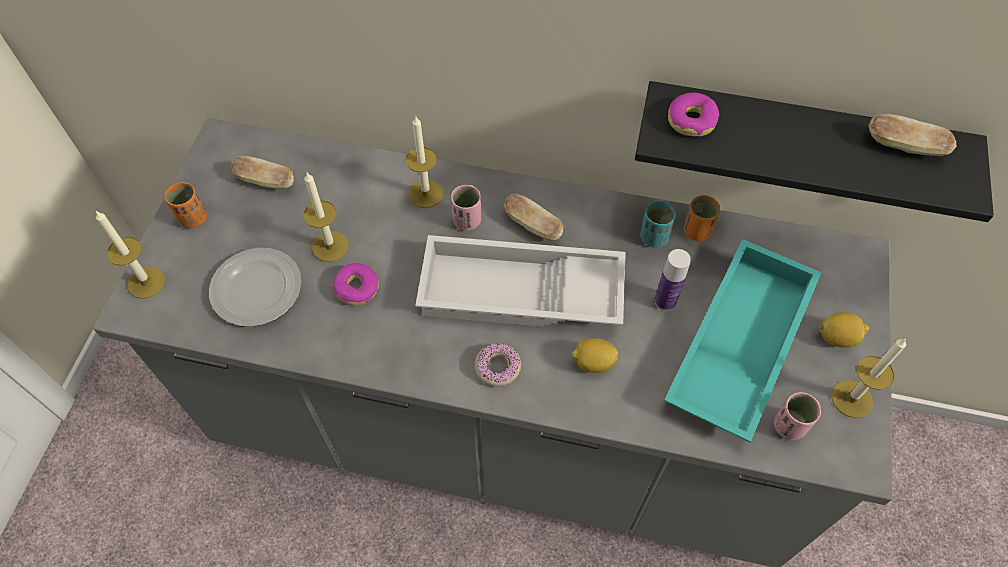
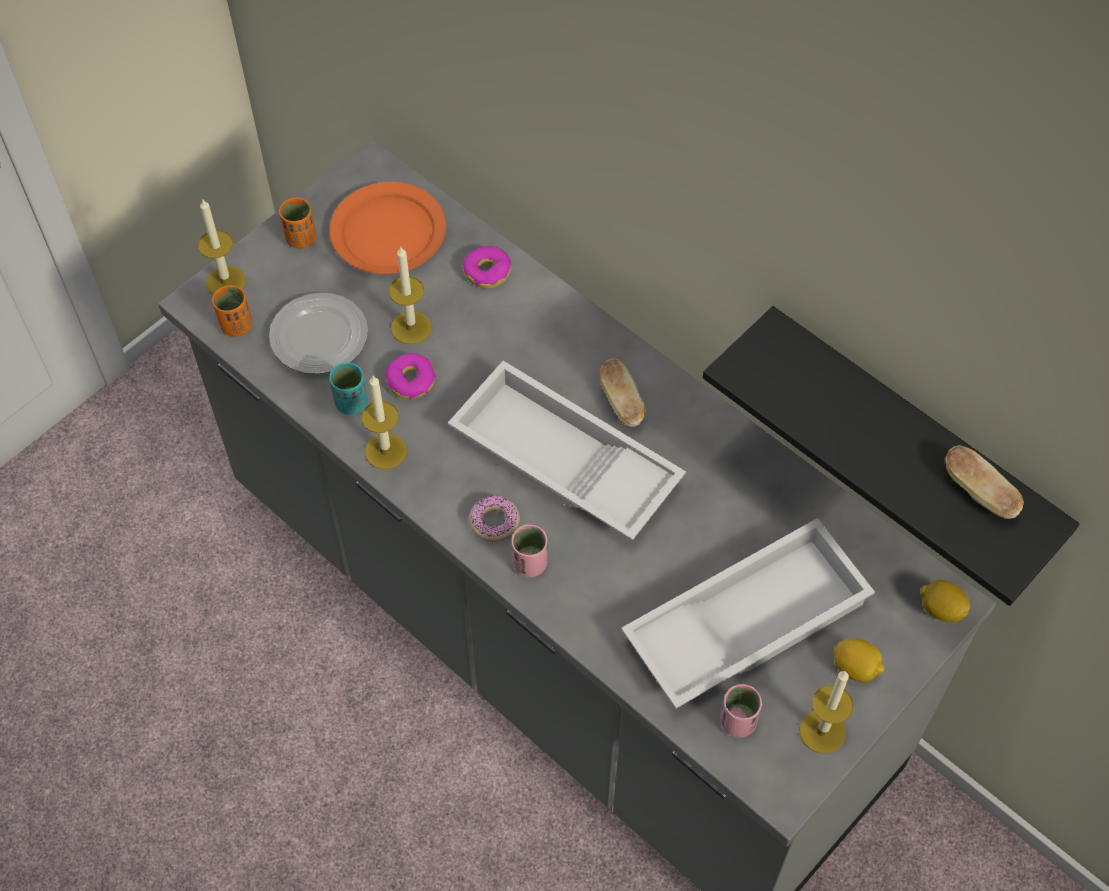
camera: 30 degrees right, 0 degrees up
(266, 181) = (389, 232): bread -> orange plate
(425, 193) = (536, 317): candle -> candle (385, 451)
(467, 221) = (559, 365): pink cup -> pink cup (530, 563)
(593, 362) = (588, 564): lemon -> lemon (941, 609)
(654, 237) = (738, 474): turquoise cup -> turquoise cup (351, 402)
(665, 301) = (702, 542): bottle -> none
(691, 120) = (782, 365): donut -> donut (487, 272)
(697, 231) = (788, 490): orange cup -> orange cup (236, 325)
(737, 343) = (745, 619): turquoise tray -> white tray

